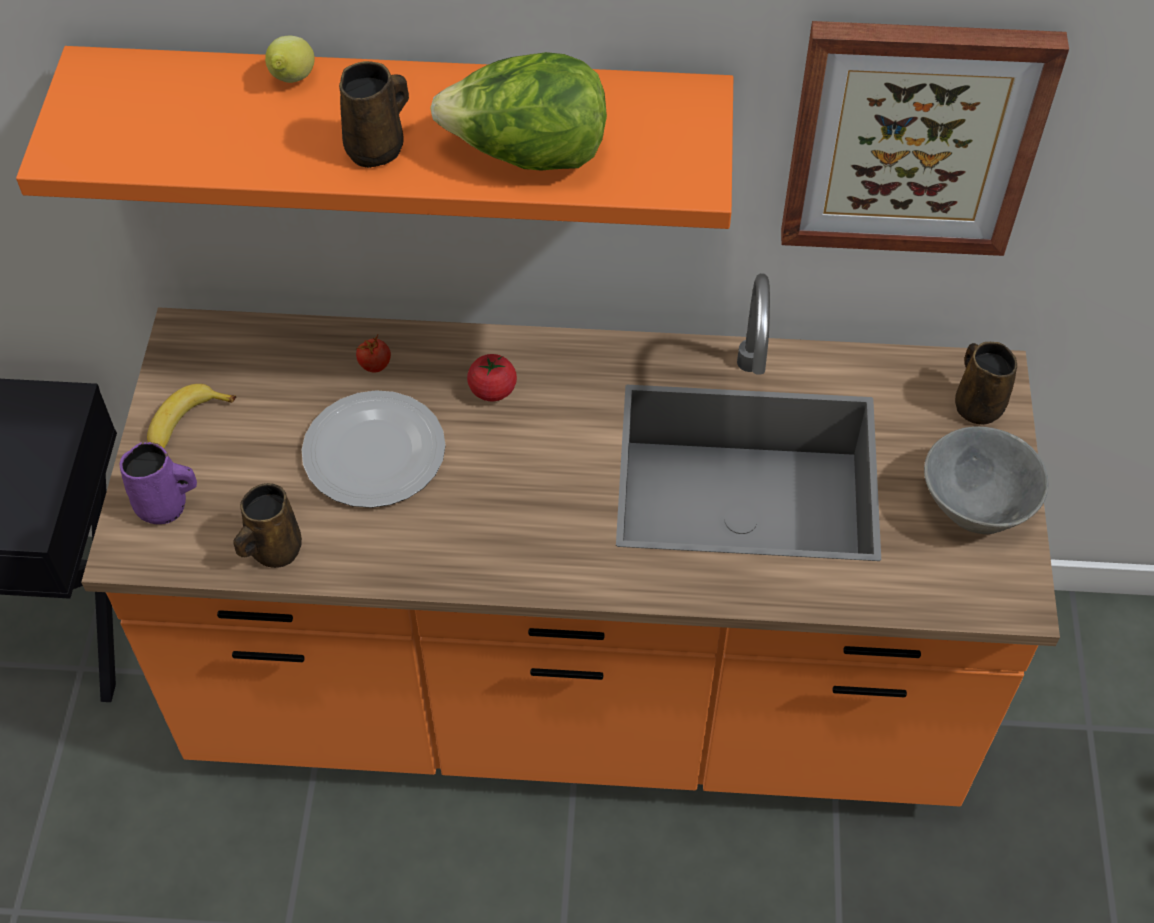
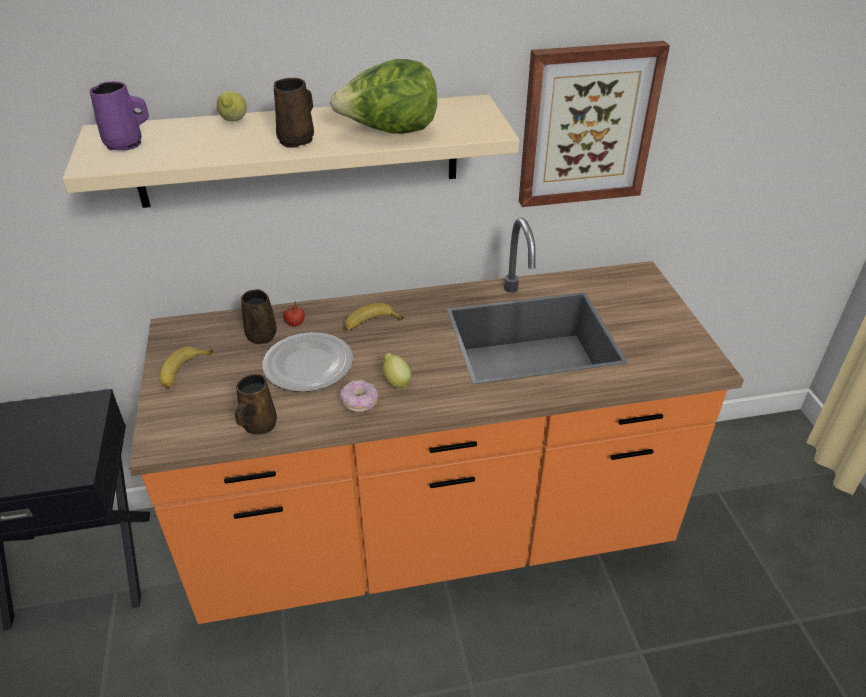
camera: 15 degrees left, 15 degrees down
(165, 506) = (179, 416): purple mug -> purple mug (126, 144)
(402, 116) = (299, 151): orange shelf -> beige shelf
(431, 542) = (359, 402): none -> donut
(492, 390) = (370, 323): tomato -> banana
(498, 515) = (396, 382): none -> lemon
(977, 404) = (641, 286): brown mug -> brown mug (261, 334)
(978, 505) = (666, 328): grey bowl -> none

